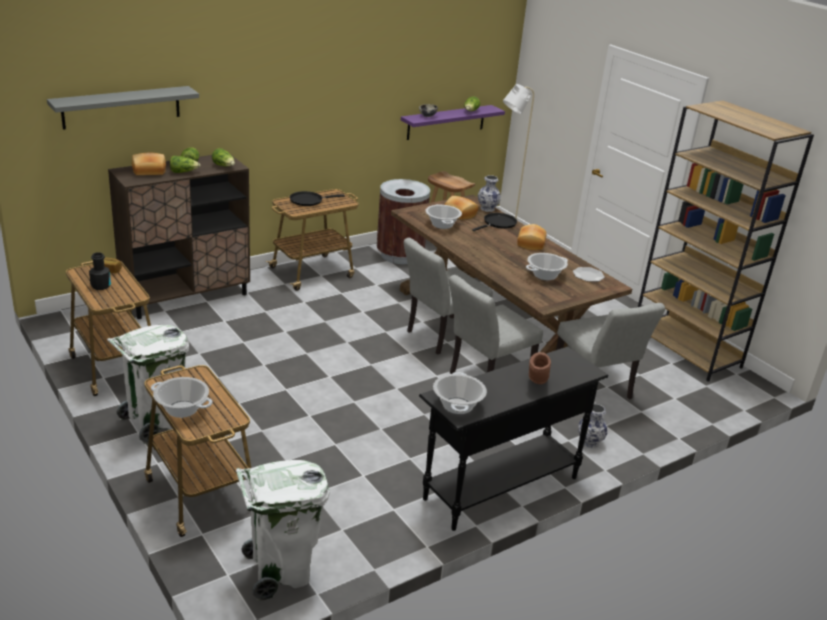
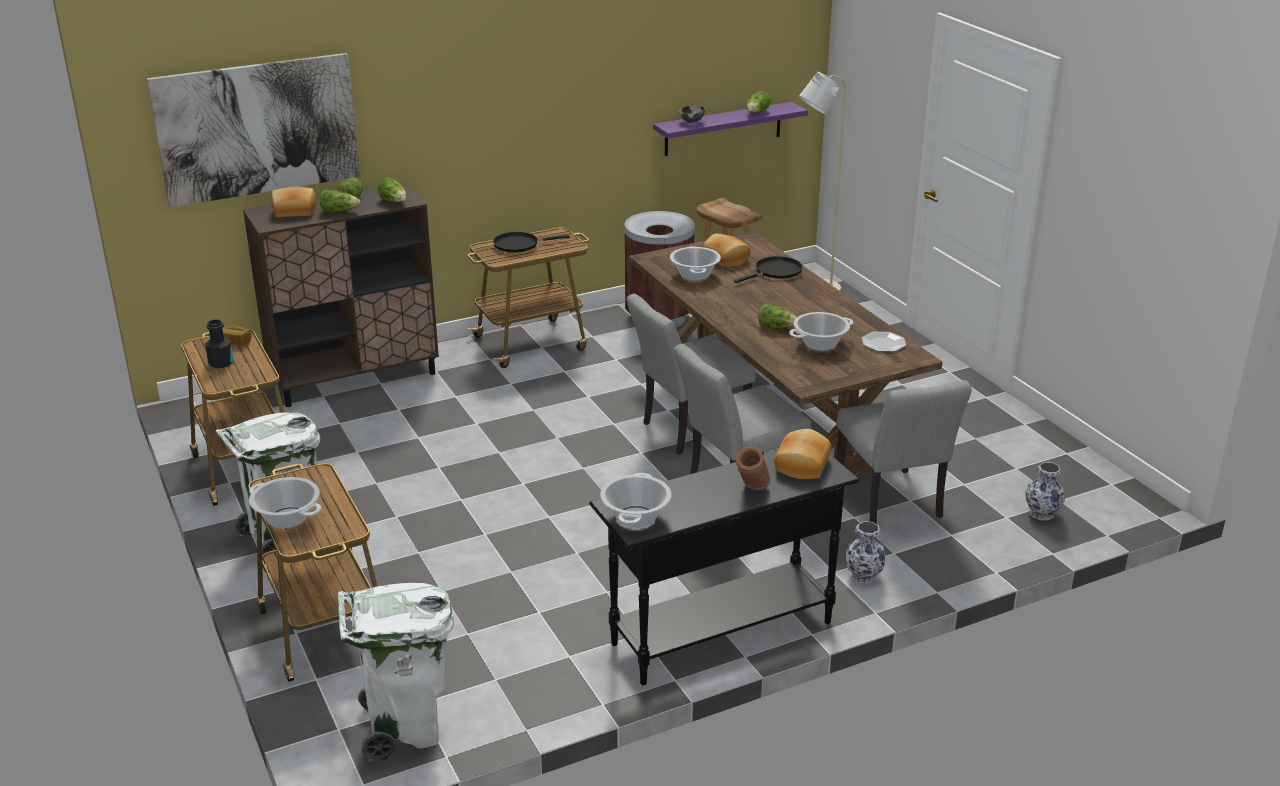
camera: 10 degrees right, 0 degrees up
(121, 107) = (257, 128): grey shelf -> picture
(487, 209) = (766, 251): vase -> vase (1041, 514)
(510, 263) = (776, 327): none -> lettuce
(530, 243) = (813, 299): bread -> bread (800, 465)
(686, 350) = (1045, 450): brown bookcase -> none

